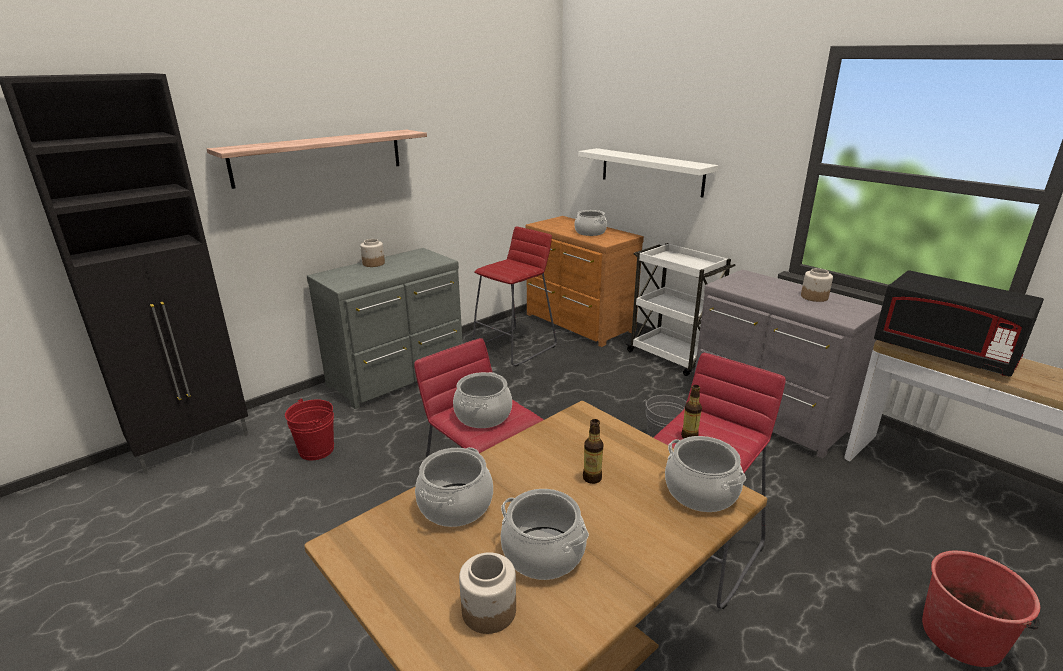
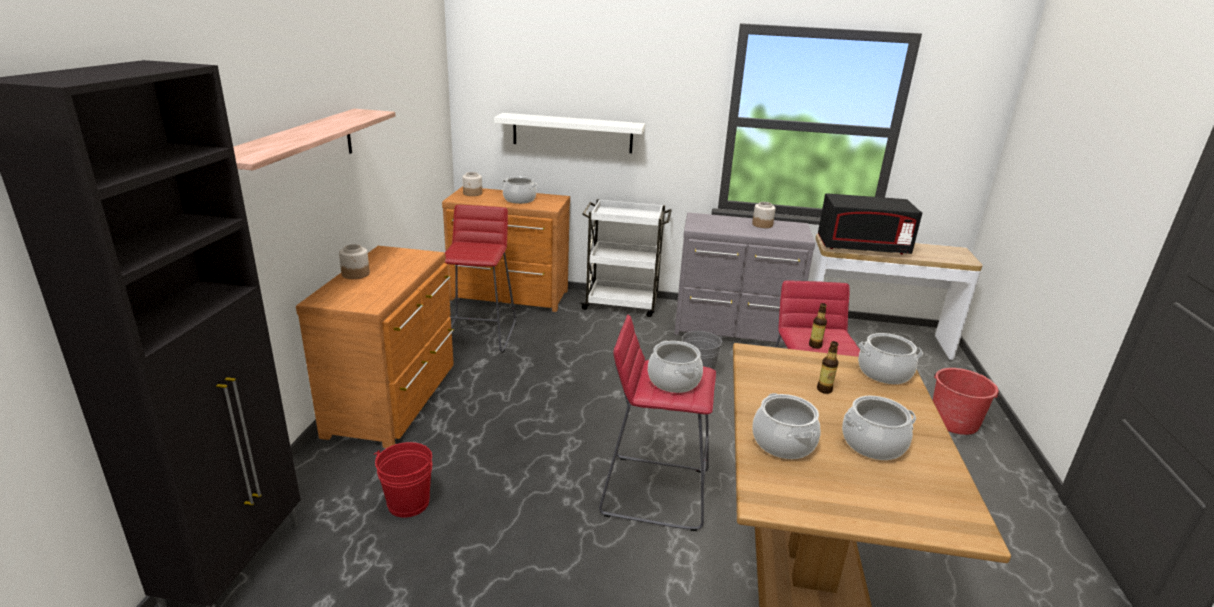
camera: 40 degrees left, 0 degrees up
(399, 376) = (395, 399): grey dresser -> brown dresser
(489, 611) = (902, 488): jar -> jar (472, 193)

